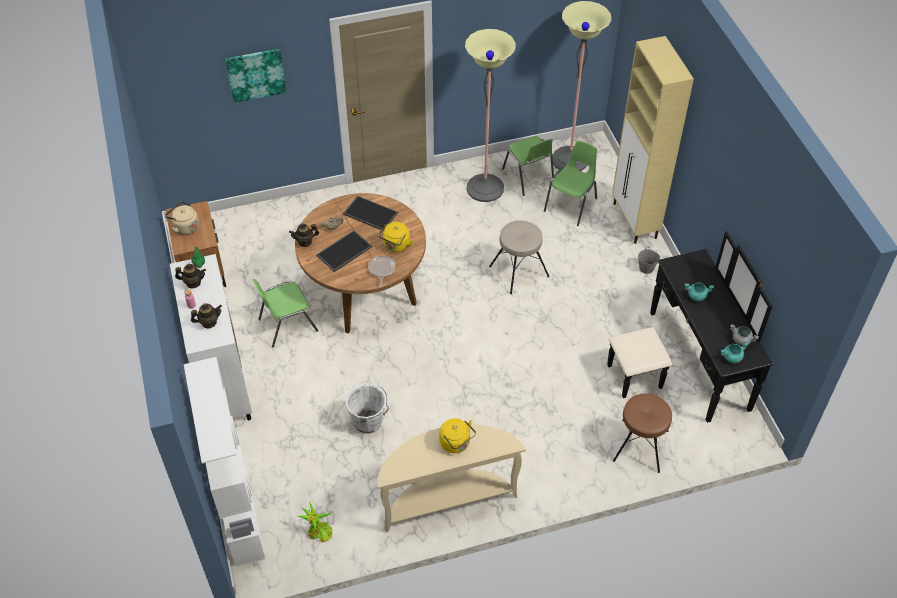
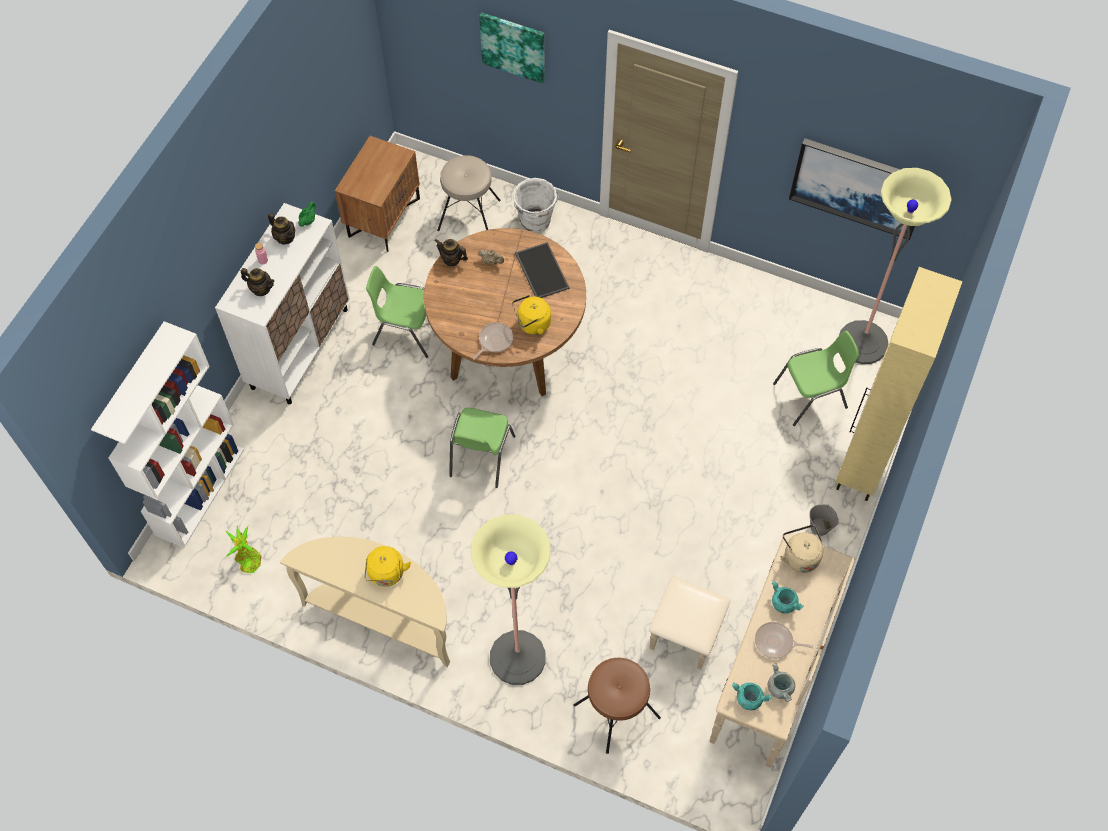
camera: 40 degrees right, 10 degrees up
(185, 227) = (370, 167): beige kettle -> beige kettle (799, 556)
(344, 252) = (478, 296): tray -> none
(369, 422) = (386, 486): white bucket -> white bucket (535, 222)
(485, 188) = (736, 314): floor lamp -> floor lamp (517, 657)
(518, 271) = (680, 432): beige stool -> beige stool (469, 214)
(528, 177) = (796, 333): green chair -> green chair (481, 457)
(531, 45) = (859, 186): none -> picture
(684, 364) = (750, 662): black dresser -> beige dresser
(714, 319) = (776, 642): none -> frying pan

